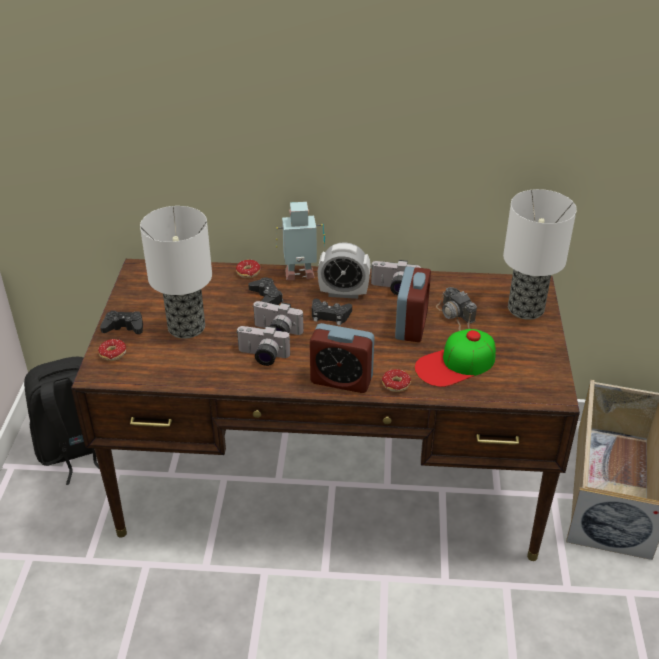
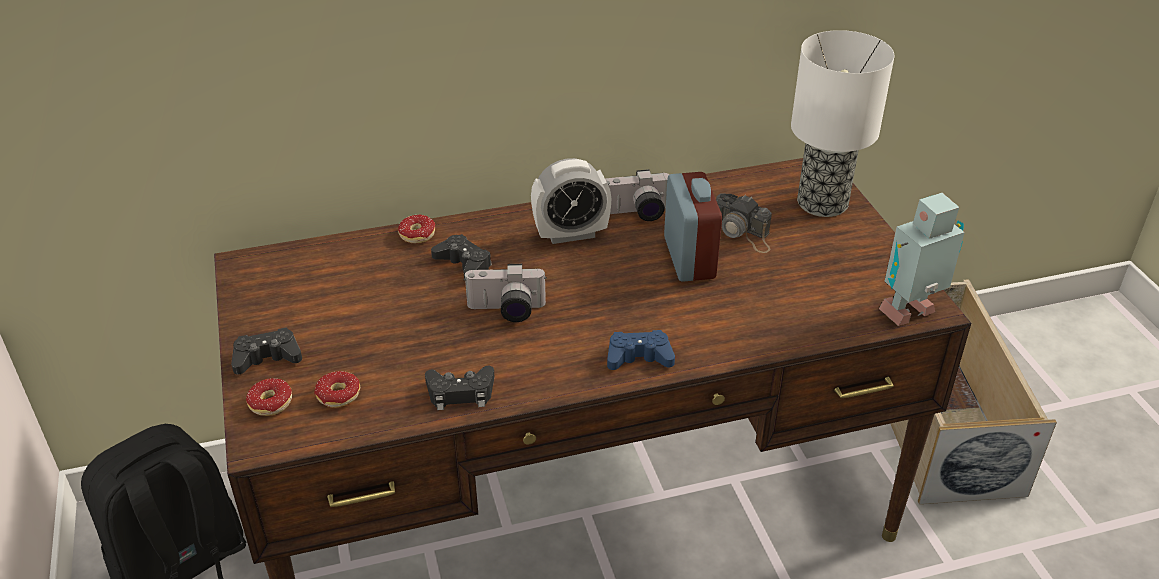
camera: 20 degrees left, 0 degrees up
(187, 327) = (368, 335): table lamp -> none
(262, 357) = (506, 351): camera -> none
(301, 276) = (497, 223): toy robot -> toy robot (911, 314)
(330, 315) = (569, 269): black game controller -> black game controller (460, 393)
(341, 380) = (639, 357): alarm clock -> blue game controller
(395, 388) = (720, 350): donut -> donut (339, 401)
(455, 364) = (779, 297): cap -> none

